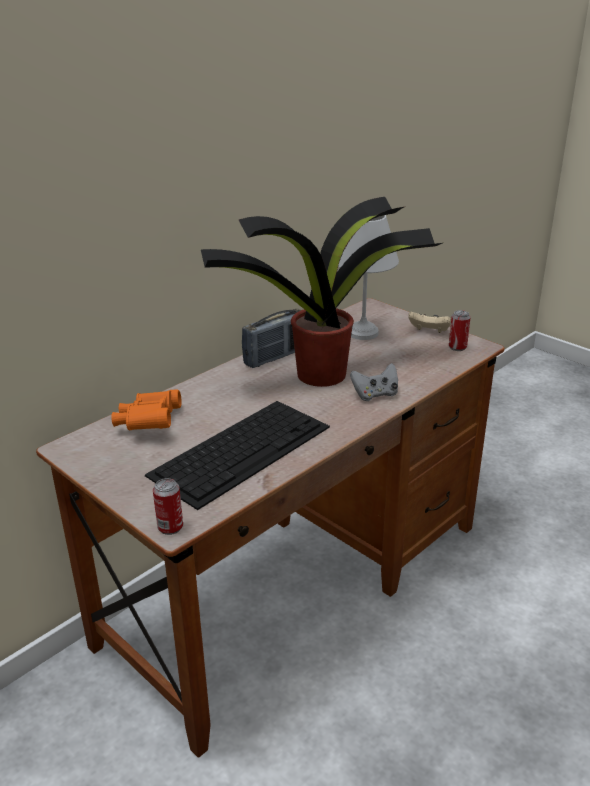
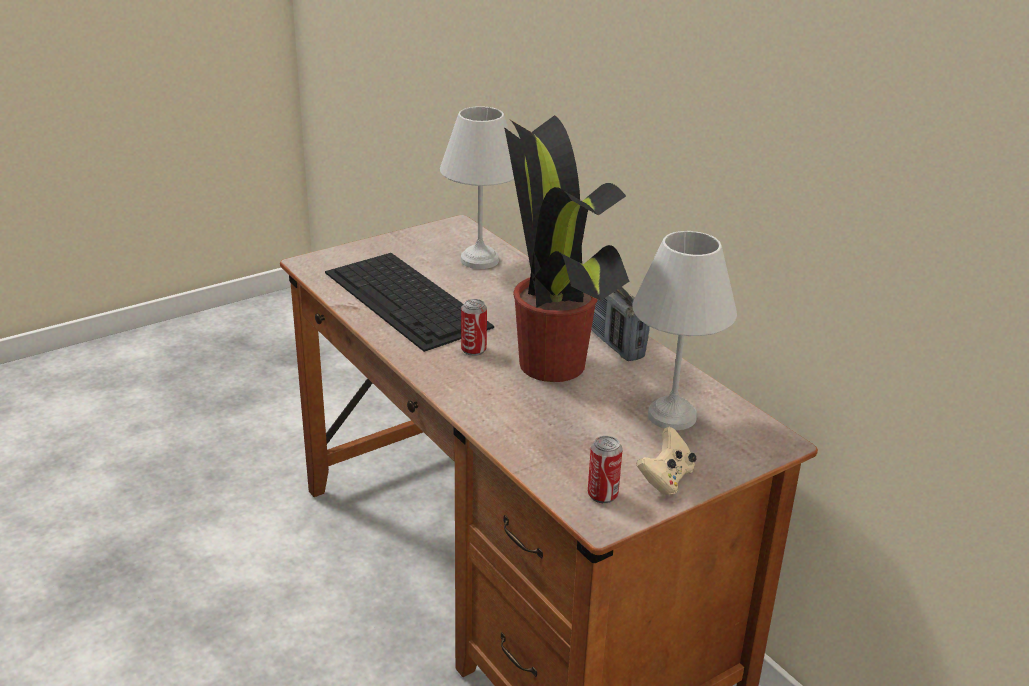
camera: 100 degrees right, 0 degrees up
(149, 424) = (480, 259): orange binoculars -> white table lamp
(170, 527) = (310, 261): can -> can (473, 350)
(375, 394) = (483, 393): grey game controller -> none

